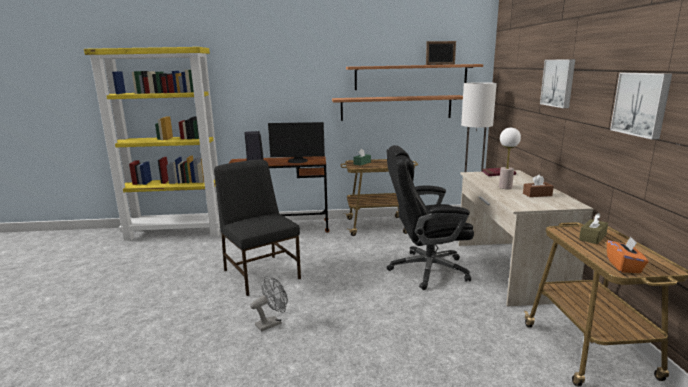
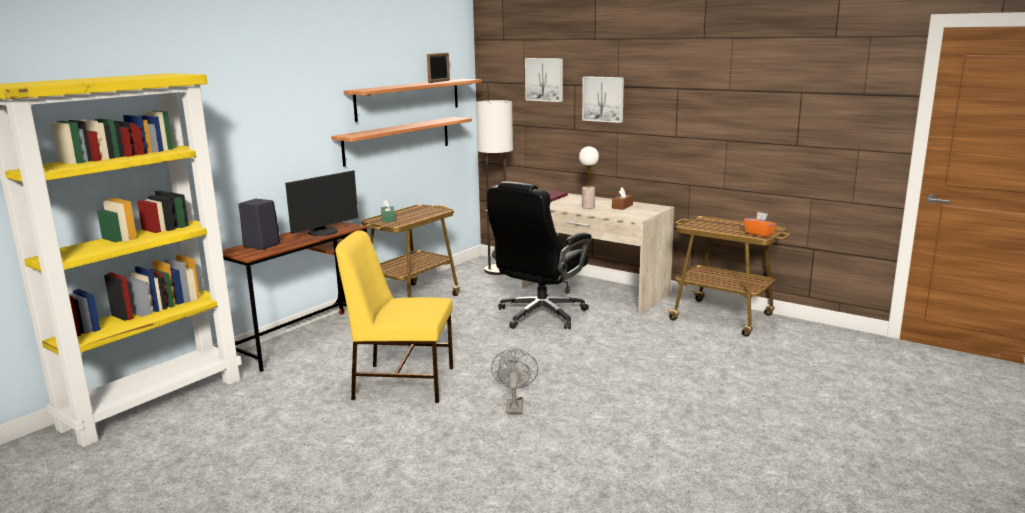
camera: 50 degrees left, 0 degrees up
(261, 273) = (402, 382): black chair -> yellow chair
(592, 237) = (710, 225): brown tissue box -> none
(642, 104) = (710, 115): picture -> picture (545, 79)

